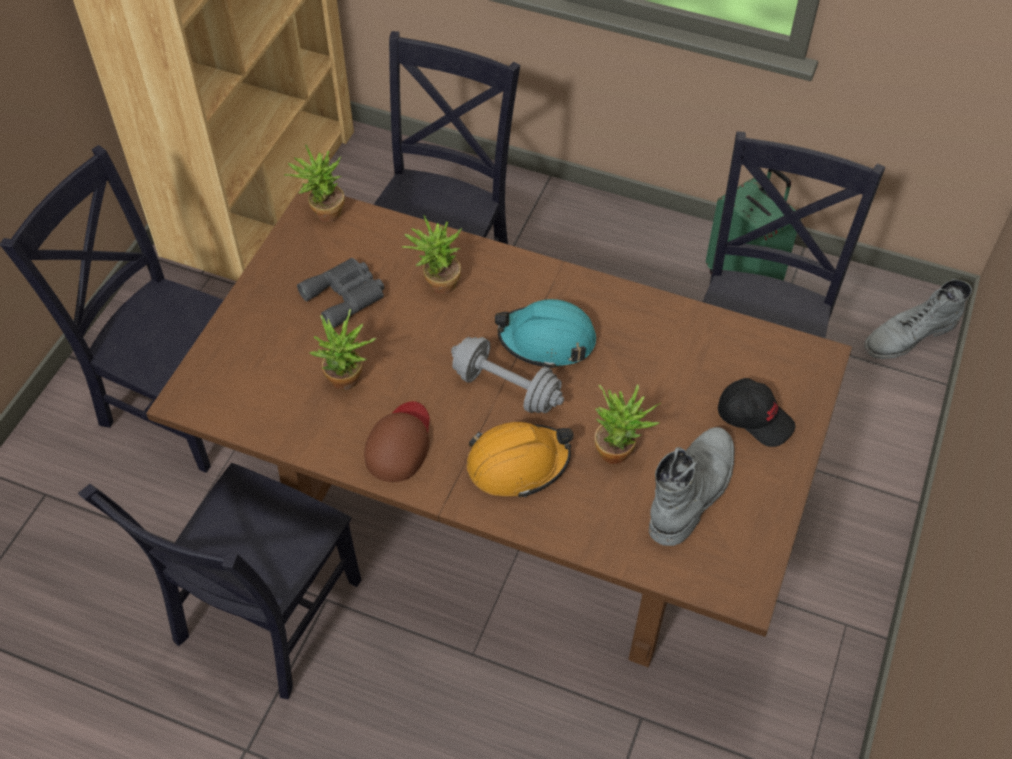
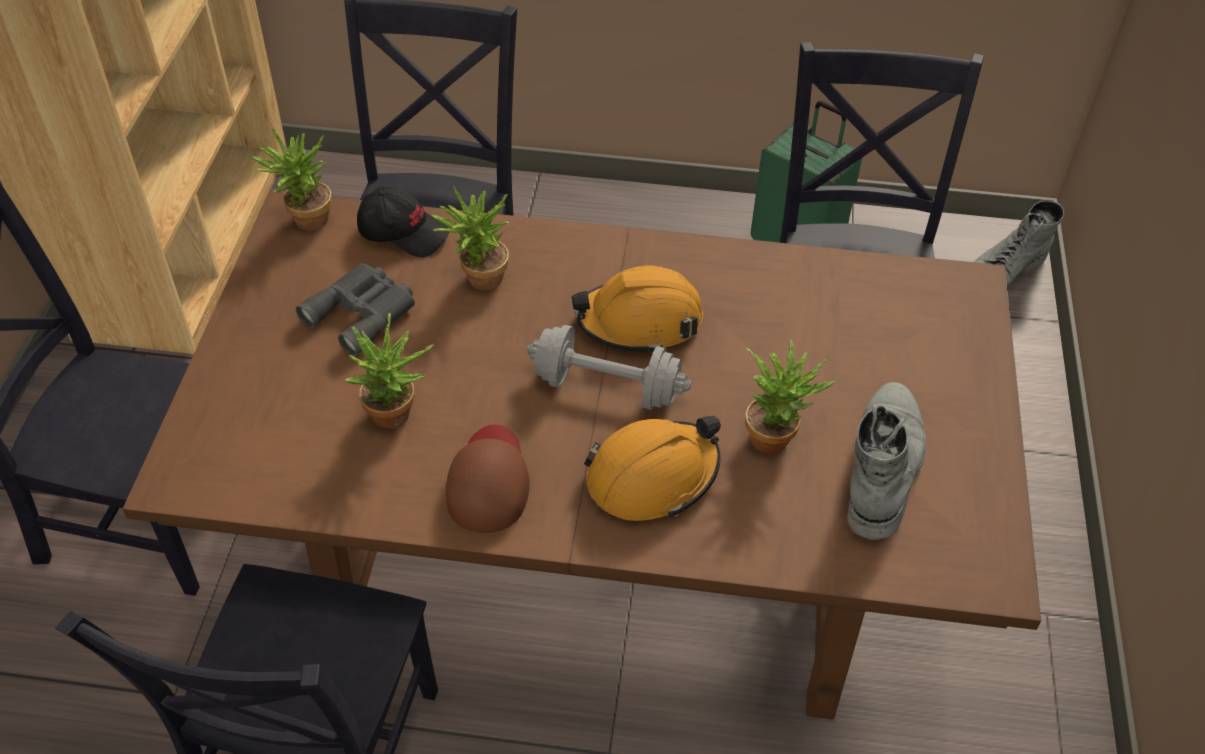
camera: 15 degrees left, 5 degrees down
(547, 340) = (639, 321): turquoise hard hat -> orange hard hat
(755, 418) = (925, 366): black cap -> black cap (403, 232)

